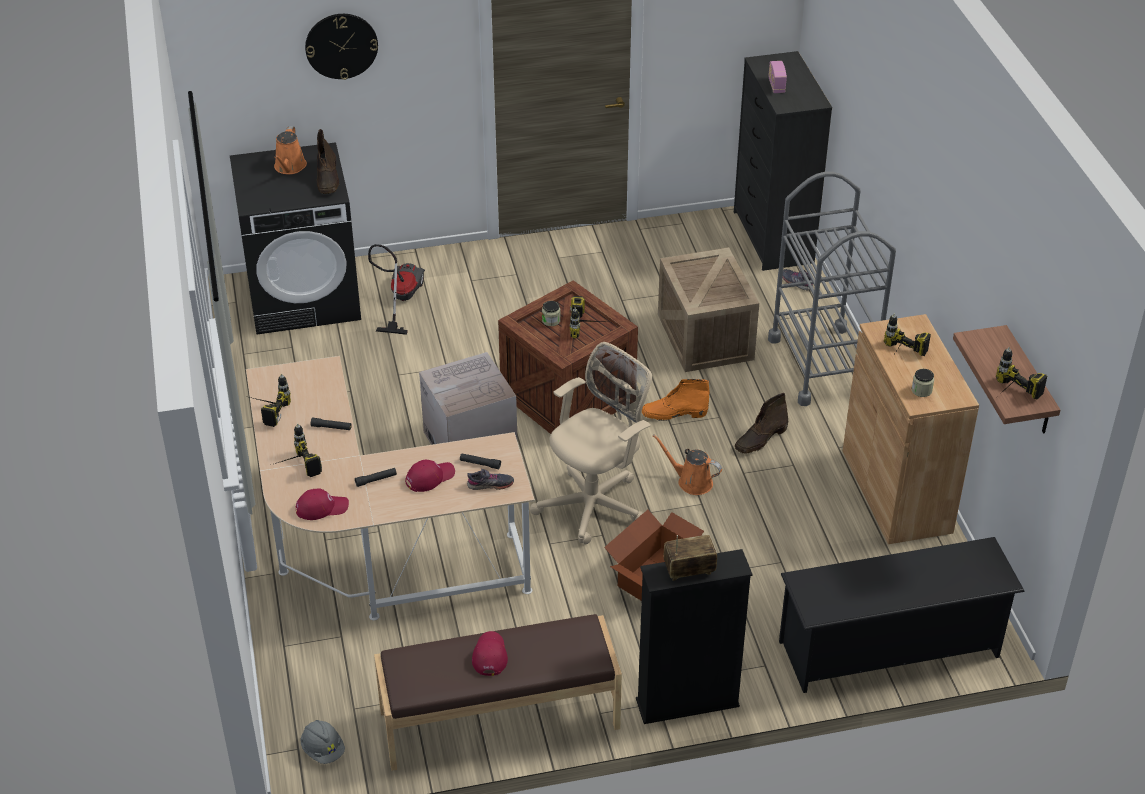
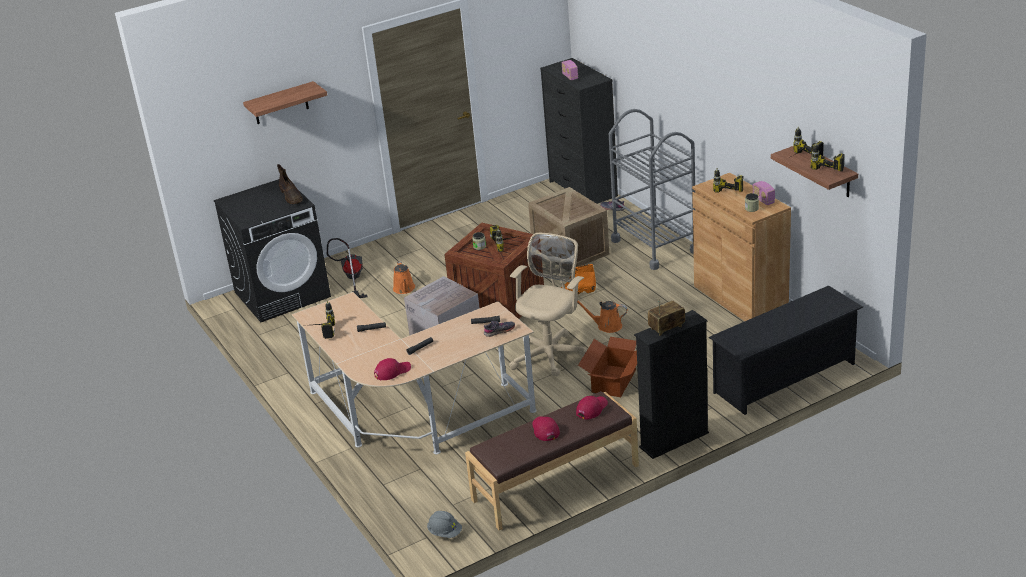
camera: 15 degrees left, 10 degrees down
(289, 167) = (260, 197): orange watering can -> orange watering can (404, 289)
(292, 468) = (358, 357): power drill -> power drill (800, 159)
(341, 45) = (280, 103): wall clock -> shelf
(429, 477) = (456, 338): red cap -> red cap (591, 409)
(760, 439) = (638, 293): brown boot -> none
(946, 380) = (763, 200): none -> radio

